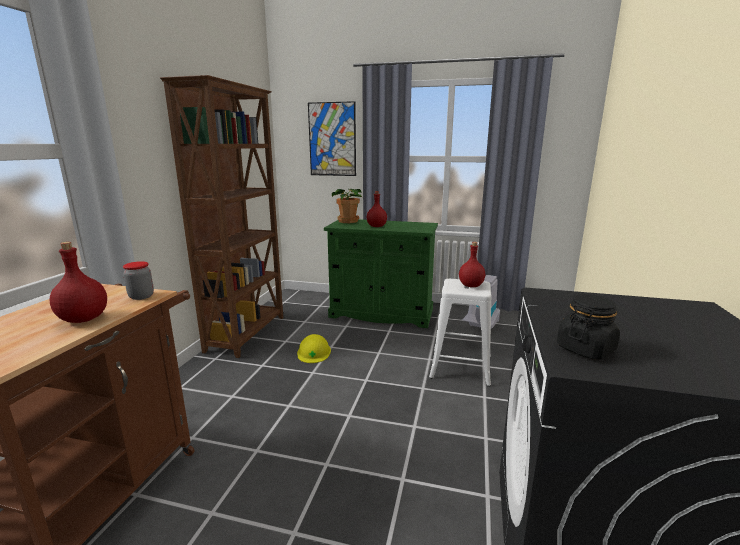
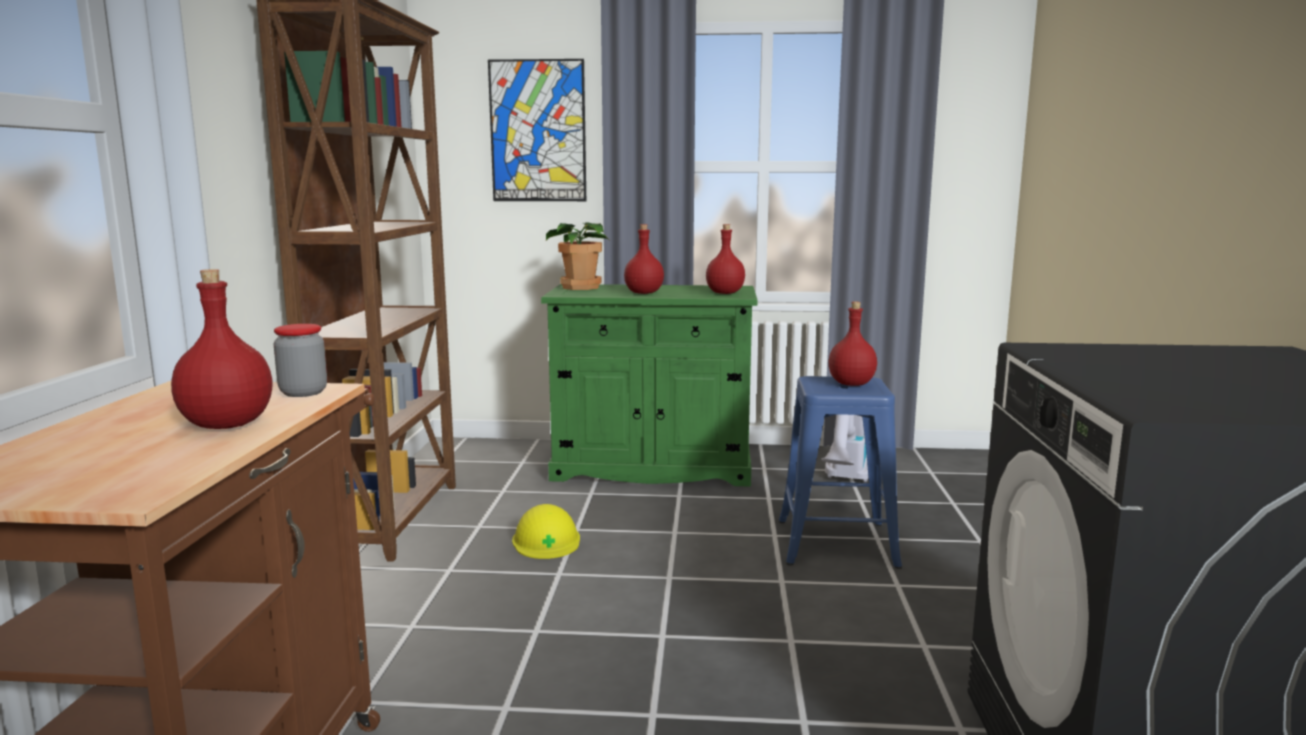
camera: 10 degrees left, 5 degrees down
(418, 228) = (725, 293): none -> red bottle
(460, 367) = (836, 543): white stool -> blue stool
(585, 349) = (1157, 395): black jar -> none

